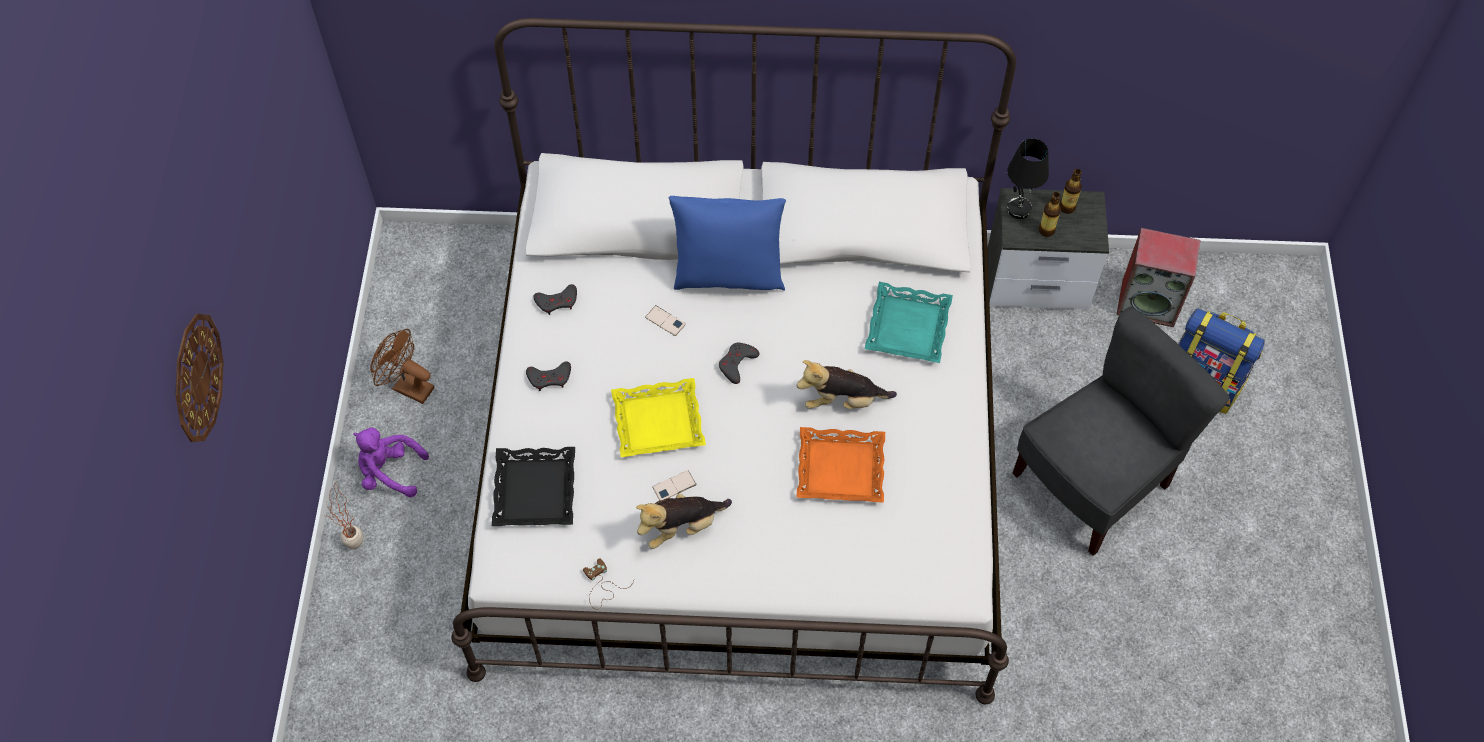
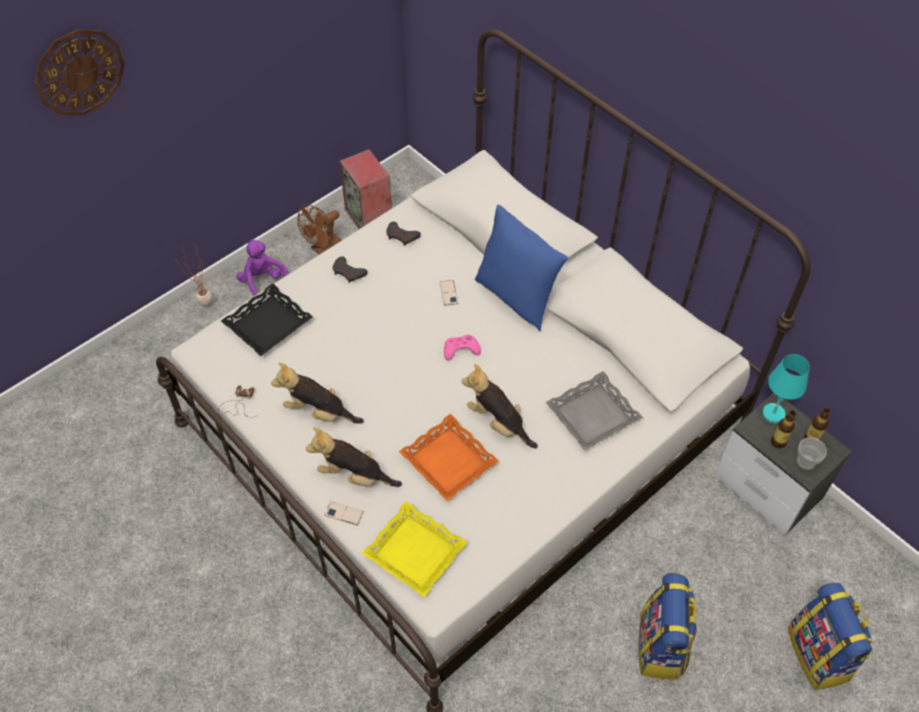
camera: 45 degrees right, 5 degrees down
(407, 387) = (323, 248): brown fan -> brown fan turned 120 degrees counterclockwise
(658, 423) = (376, 344): yellow tray -> yellow tray (414, 552)
(674, 486) = (342, 386): phone -> phone (344, 513)
(737, 364) = (461, 349): grey game controller -> pink game controller
(778, 552) = (354, 475): none -> plush toy
(908, 327) = (593, 415): turquoise tray -> grey tray
(1018, 208) = (773, 413): black table lamp -> turquoise table lamp
(1082, 229) = (806, 461): none -> cup
(1093, 482) = (661, 646): grey chair -> backpack
(1148, 302) = (837, 568): speaker -> speaker (370, 217)

